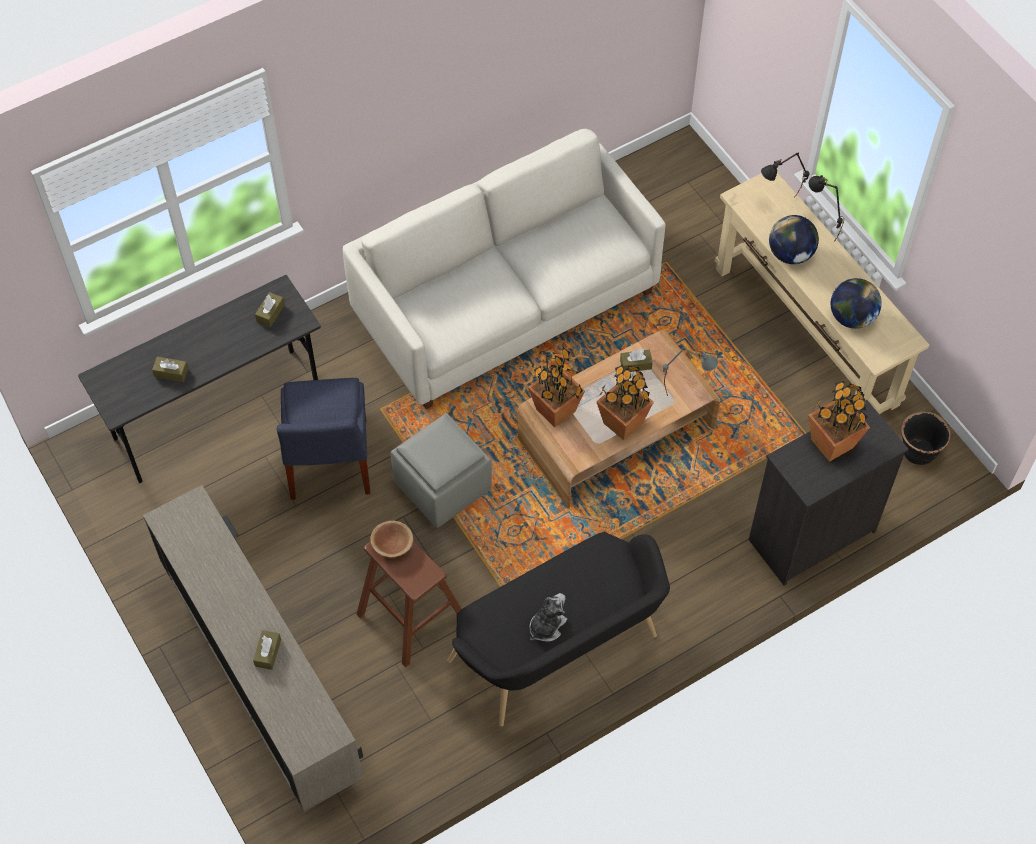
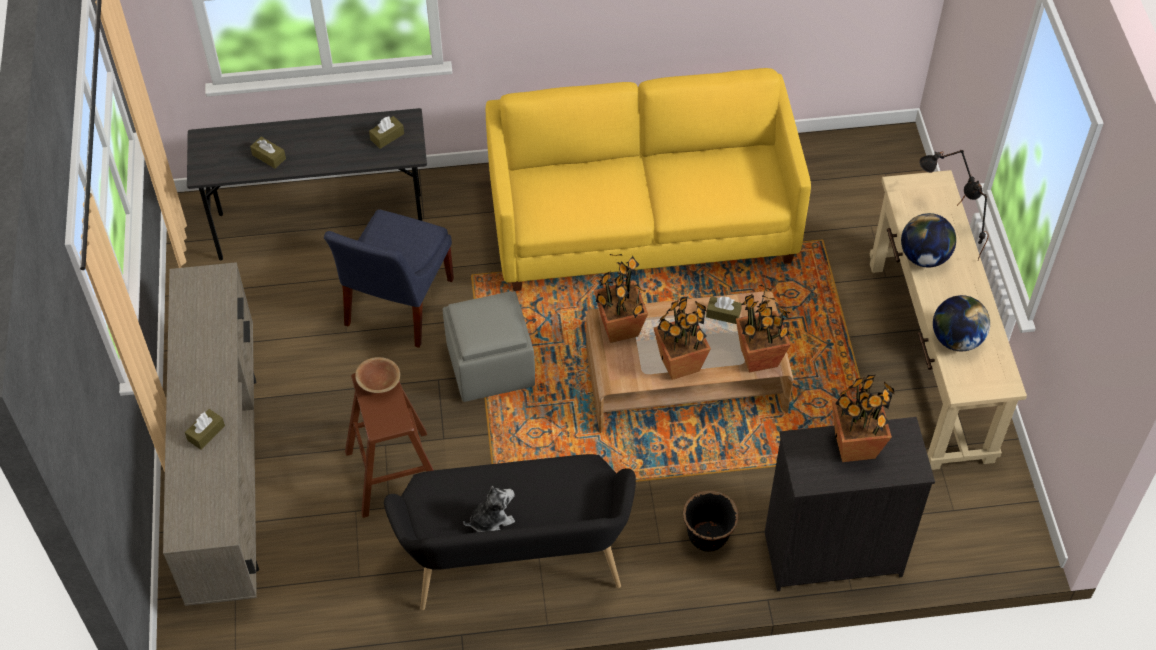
camera: 25 degrees right, 5 degrees down
(505, 304) = (642, 224): white sofa -> yellow sofa
(686, 392) = (759, 358): grey table lamp -> potted plant
(918, 452) = (990, 515): black planter -> black planter (707, 537)

